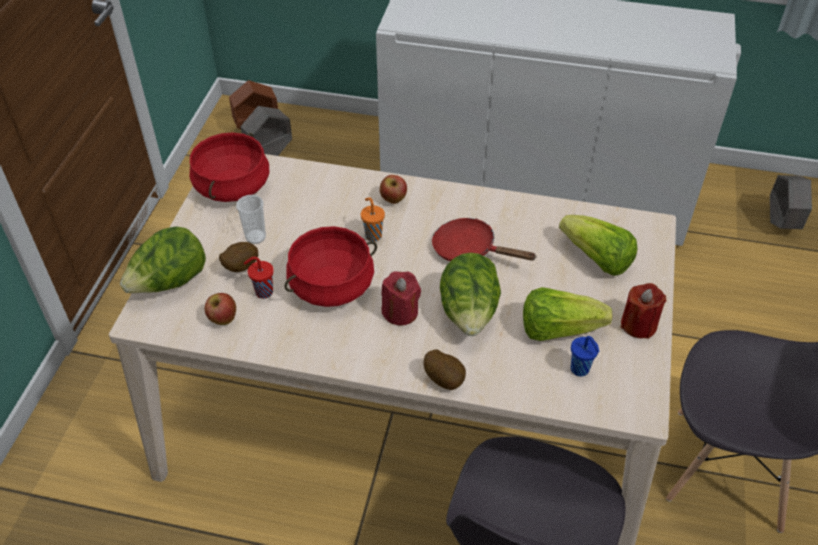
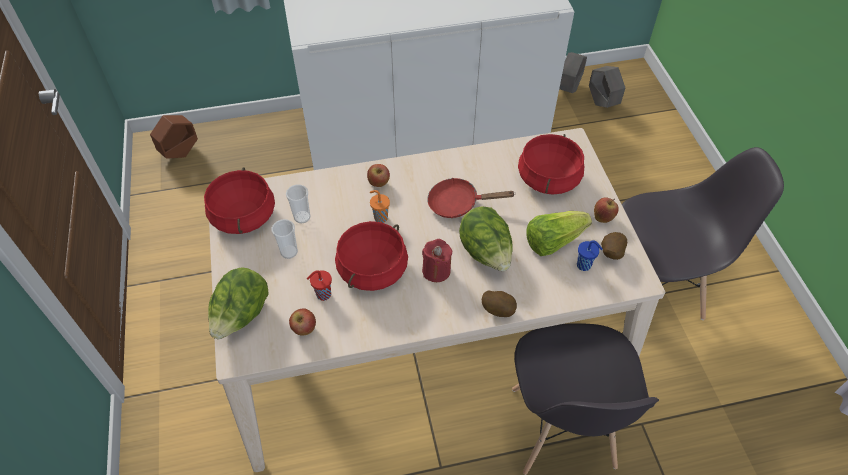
camera: 25 degrees left, 5 degrees up
(240, 267) = (291, 281): potato -> potato (610, 253)
(269, 153) = (203, 171): grey planter -> grey planter (568, 89)
(290, 207) = (302, 217): none -> cup
(596, 259) = (549, 179): lettuce -> red cooking pot
(638, 325) = (603, 217): red candle -> apple

